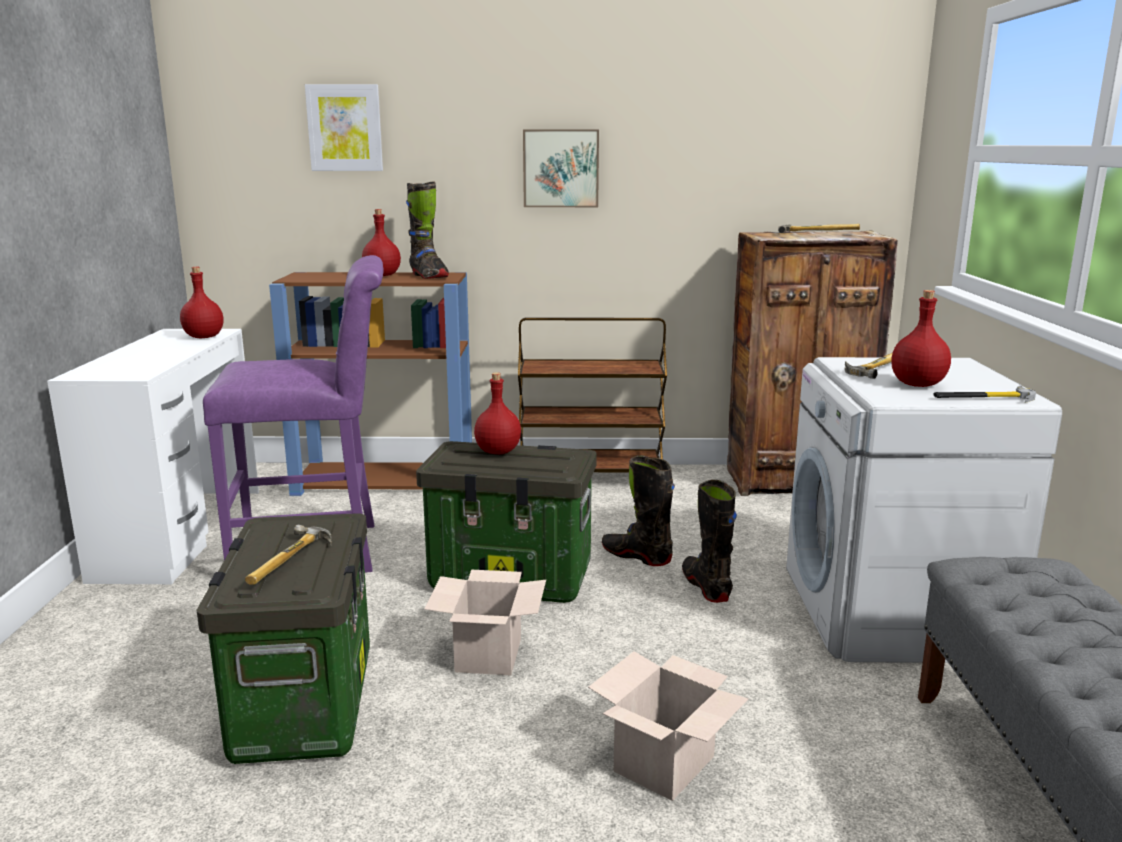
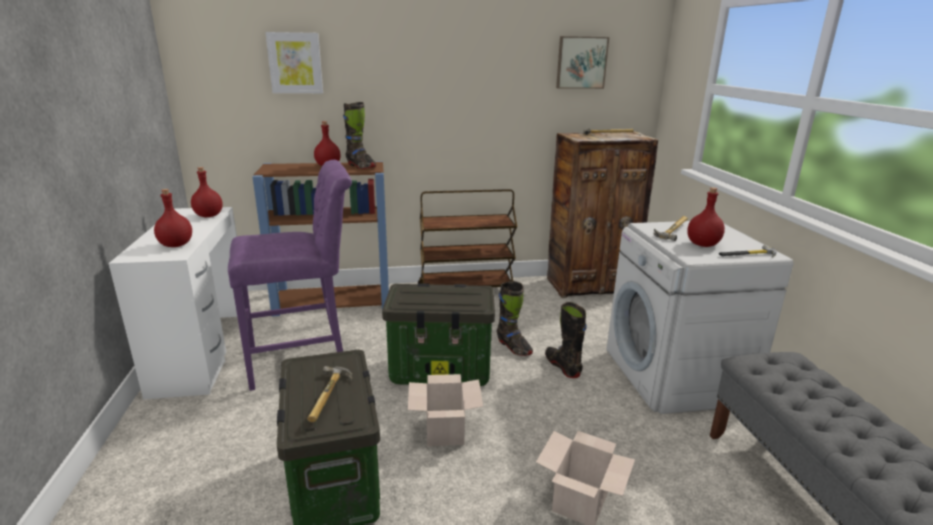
camera: 10 degrees left, 5 degrees up
(497, 451) = (431, 291): red bottle -> red bottle (176, 245)
(561, 168) = (444, 91): picture -> picture (581, 62)
(636, 556) = (513, 347): black boot -> black boot turned 150 degrees counterclockwise

